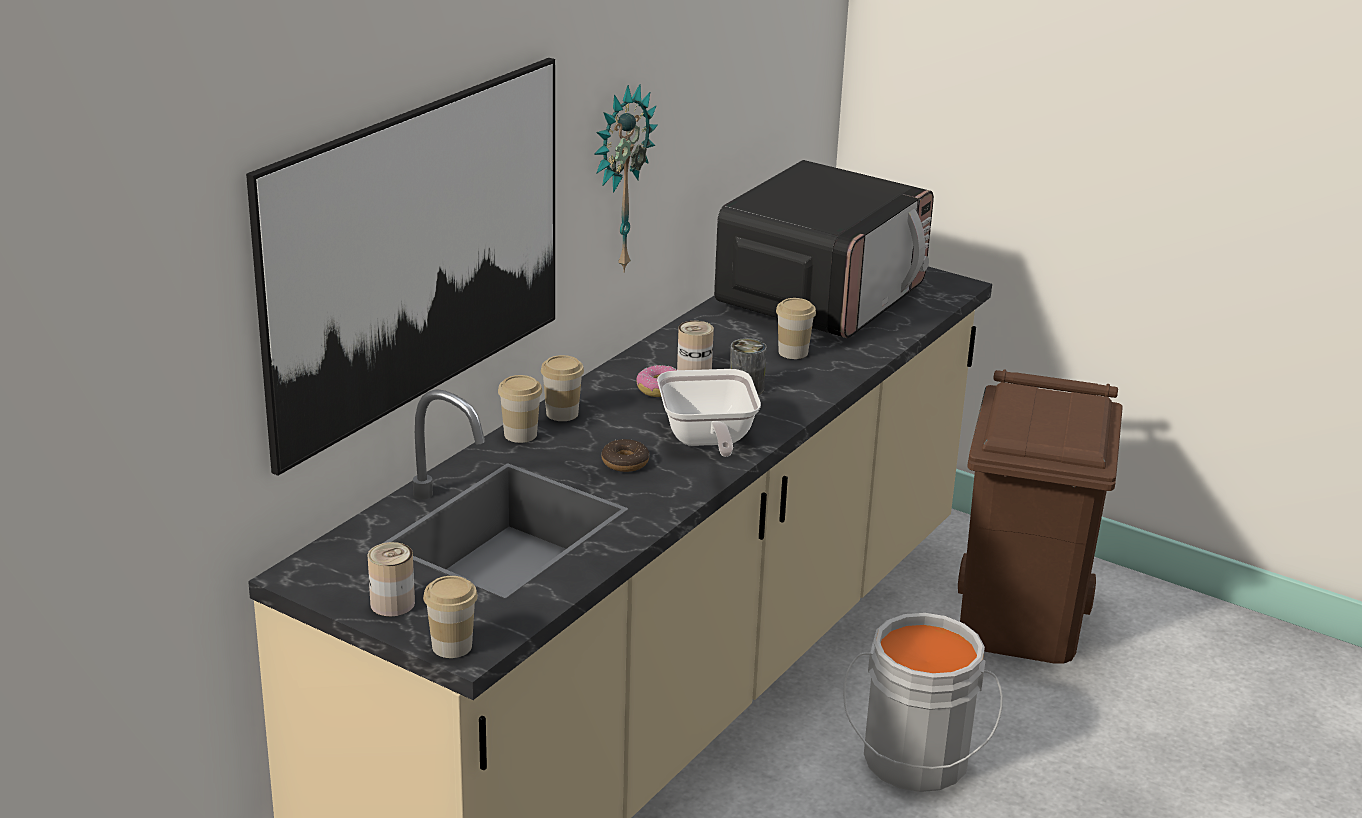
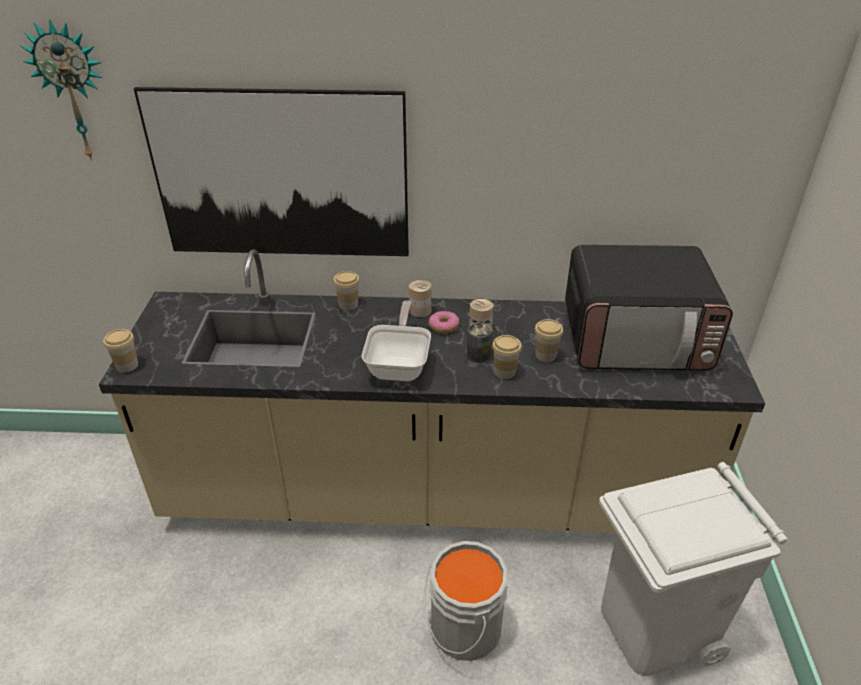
camera: 60 degrees right, 10 degrees up
(392, 603) = (156, 334): can -> can (420, 310)
(562, 413) = (383, 308): cup -> cup (504, 372)
(618, 179) = (483, 193): wall clock -> wall clock (74, 91)
(625, 462) = (349, 347): donut -> none
(707, 441) = (399, 365): frying pan -> frying pan turned 135 degrees clockwise
(1021, 624) = (655, 628): brown trash can -> white trash can

